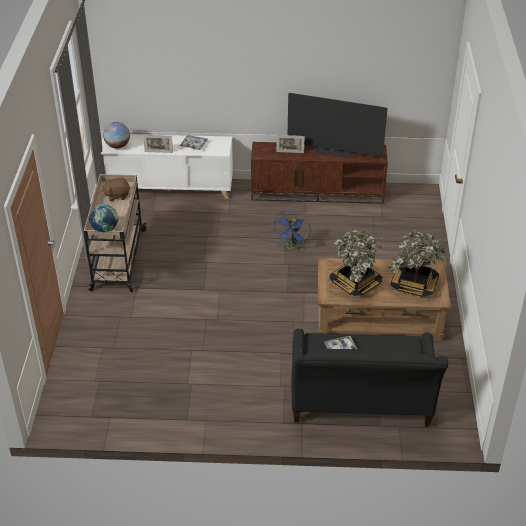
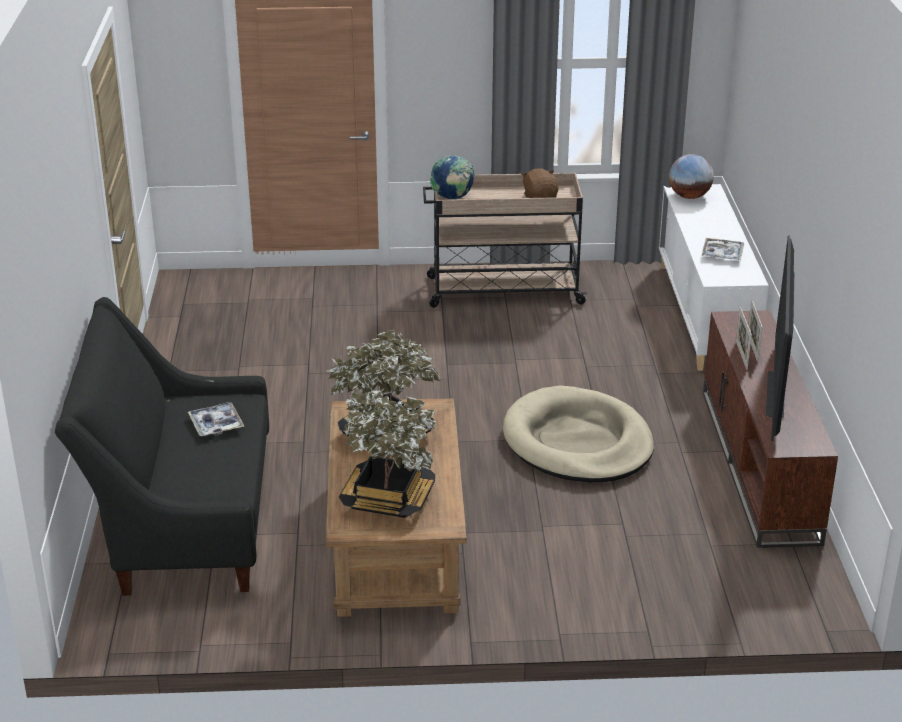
camera: 85 degrees right, 10 degrees down
(158, 152) = (686, 228): picture frame -> picture frame (741, 355)
(293, 247) = (578, 442): blue fan -> beige dog bed

